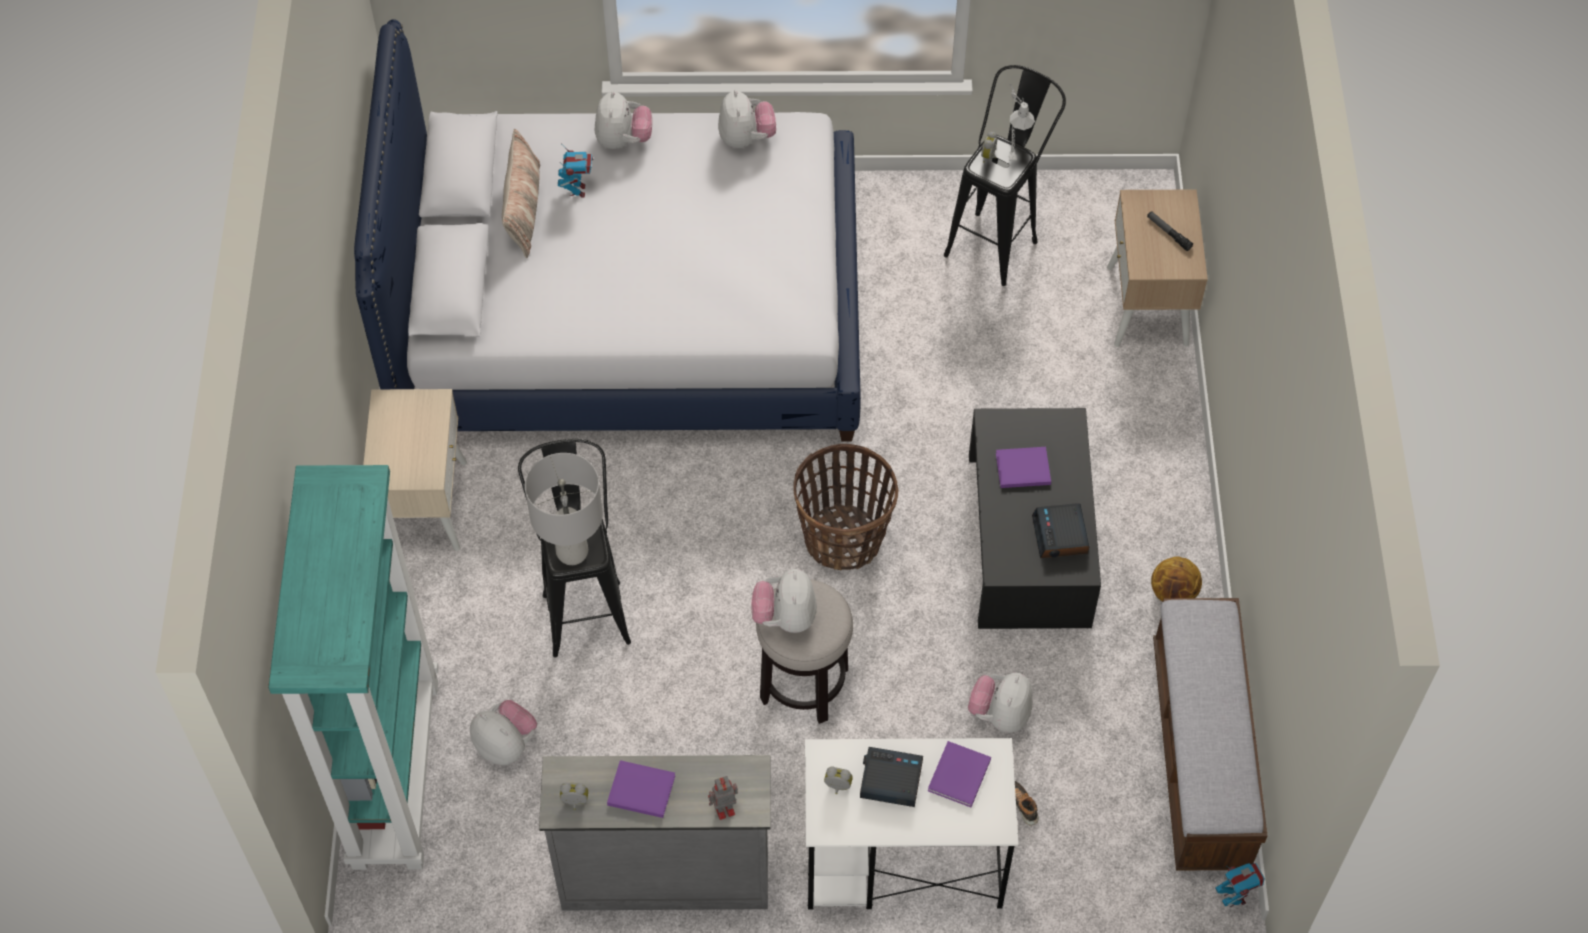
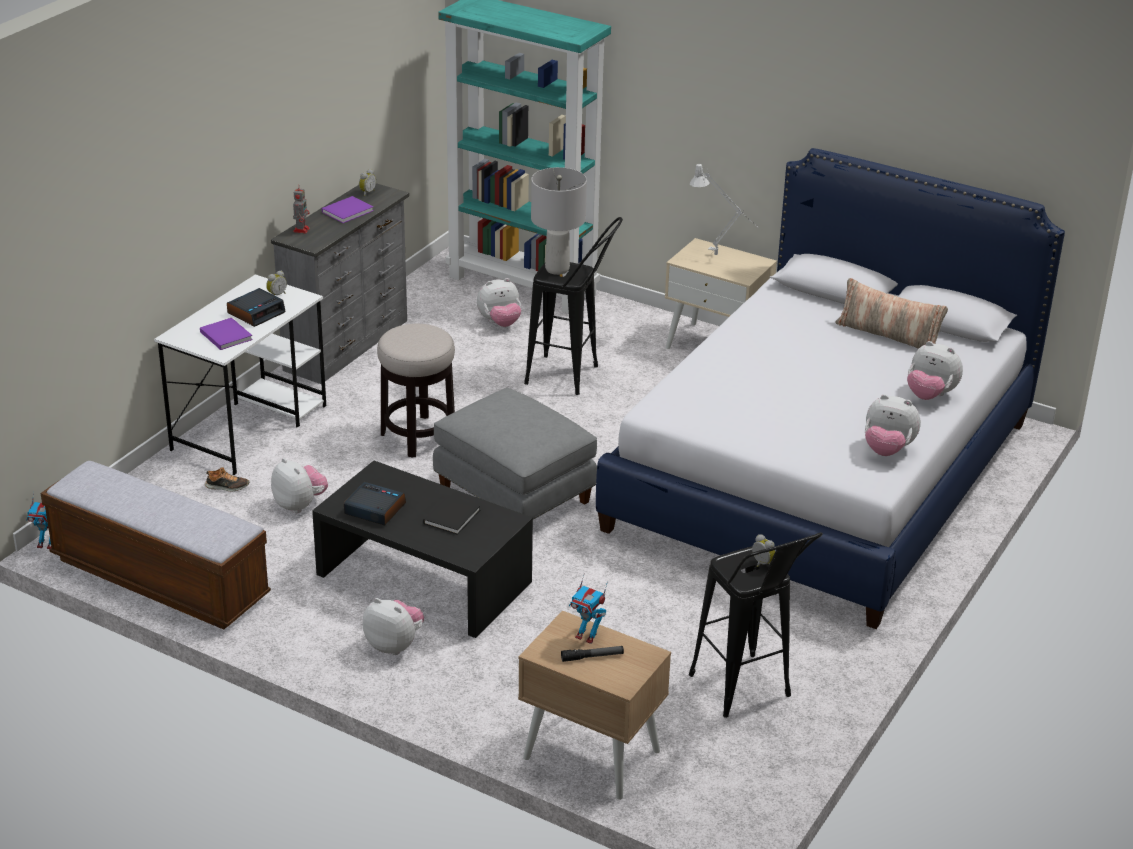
camera: 120 degrees right, 25 degrees down
(578, 190) = (889, 361): toy robot -> toy robot (587, 636)
(785, 617) = (423, 331): plush toy -> plush toy (394, 645)
(843, 539) = (516, 494): basket -> grey ottoman
(1010, 153) = (756, 578): grey table lamp -> grey table lamp (720, 257)
(1021, 469) = (452, 516): purple book -> black book
(1173, 593) = (297, 629): basketball -> none

